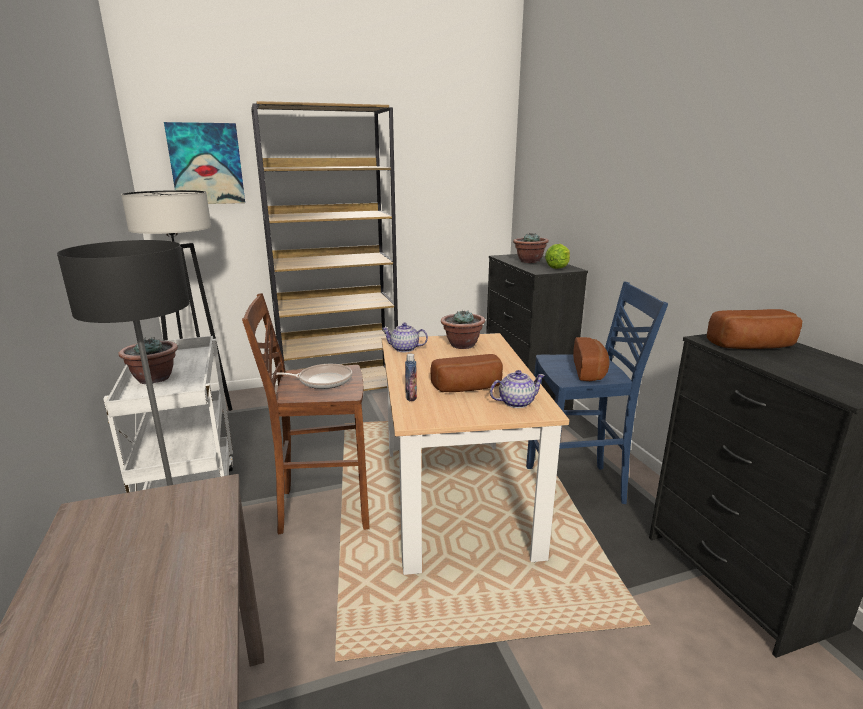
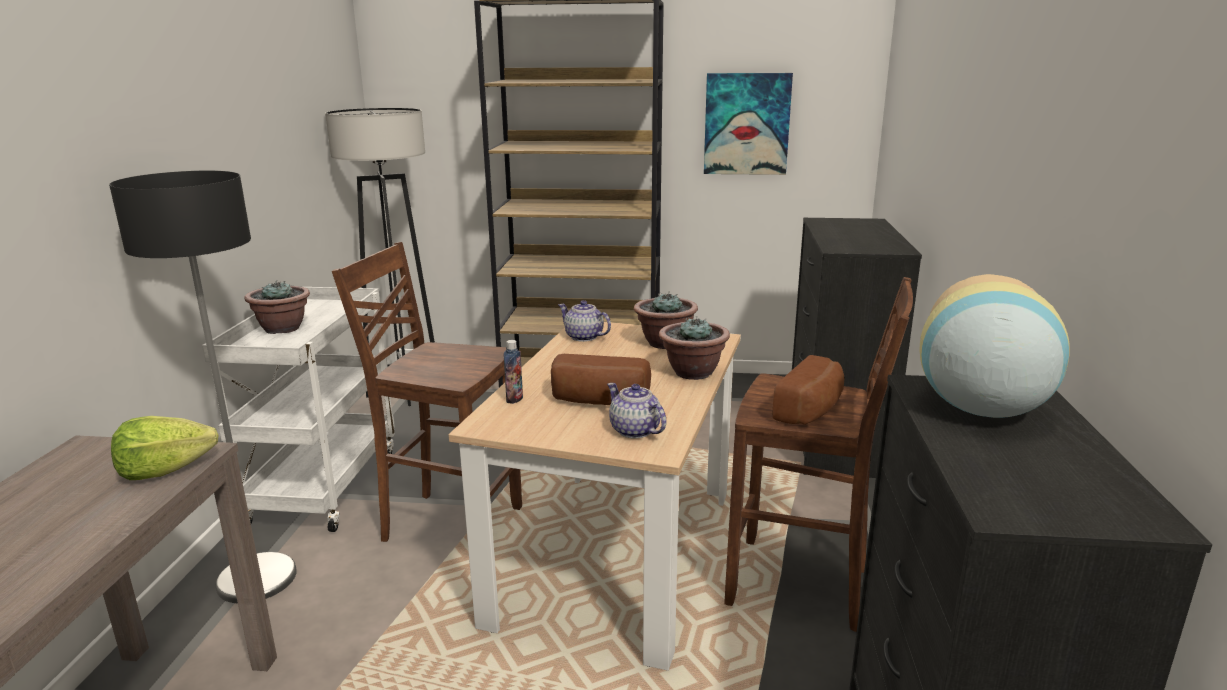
camera: 25 degrees right, 0 degrees up
(206, 164) = (443, 75): picture -> picture (746, 124)
(322, 380) = (449, 360): frying pan -> none
(515, 402) = (635, 431): teapot -> teapot turned 135 degrees counterclockwise
(529, 261) = (850, 231): potted plant -> potted plant (692, 372)
(558, 267) = (880, 244): lettuce -> lettuce (165, 470)
(577, 486) = (801, 587): blue stool -> brown stool
(754, 347) = (980, 409): bread -> vase

